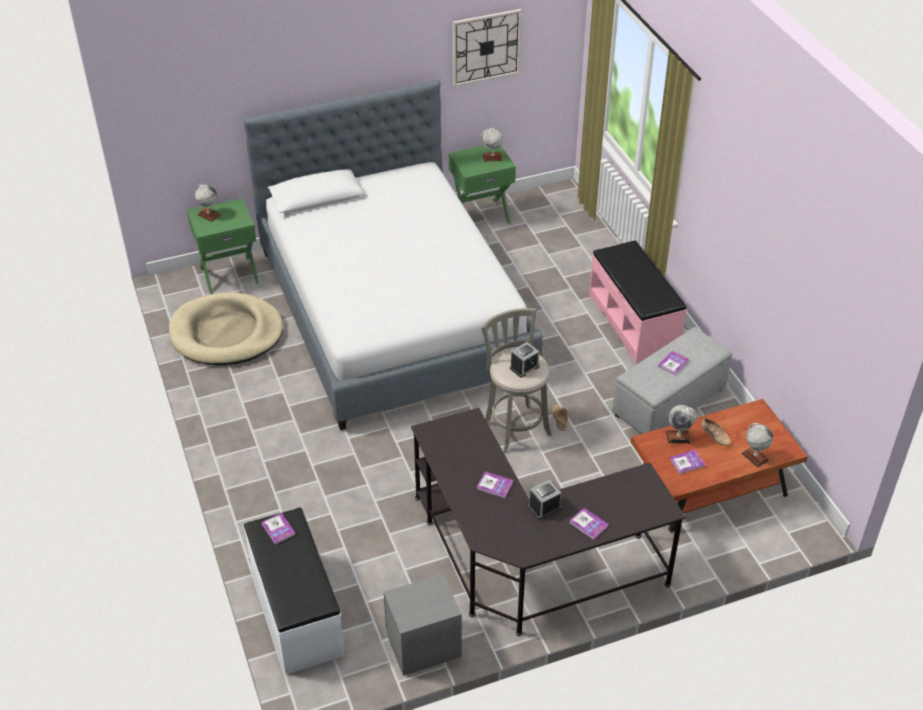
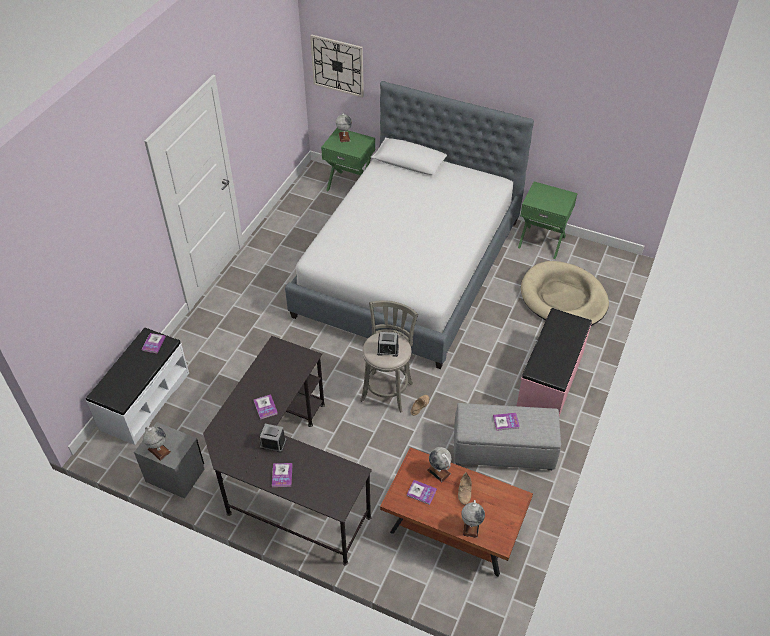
camera: 45 degrees right, 5 degrees up
(227, 333) = (306, 219): beige dog bed -> beige dog bed (563, 298)
(486, 47) = (583, 112): wall clock -> wall clock (337, 65)
(492, 157) = (558, 201): globe -> globe (159, 450)

